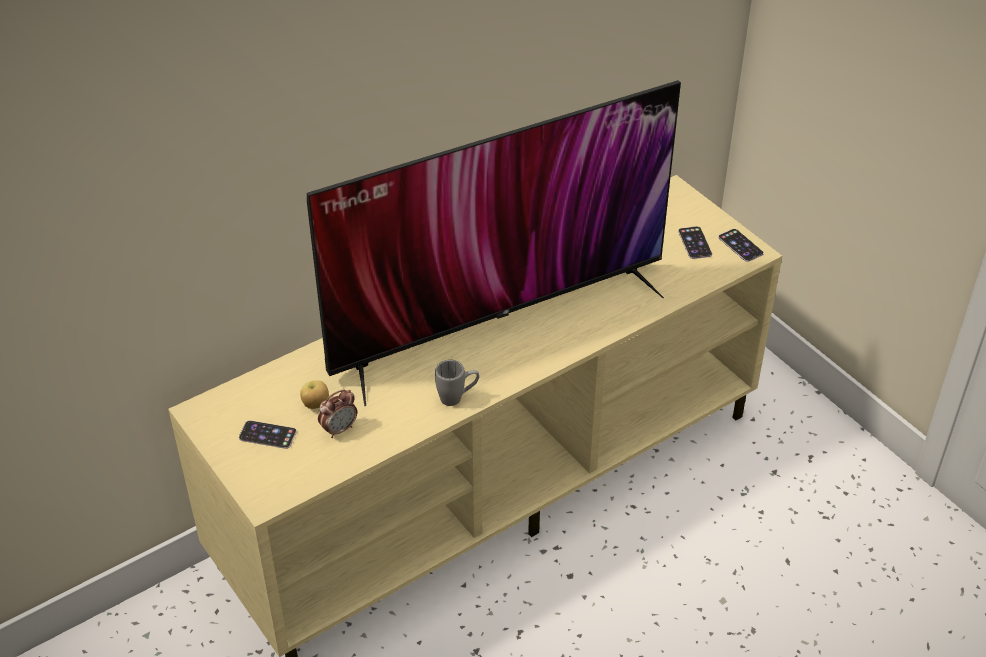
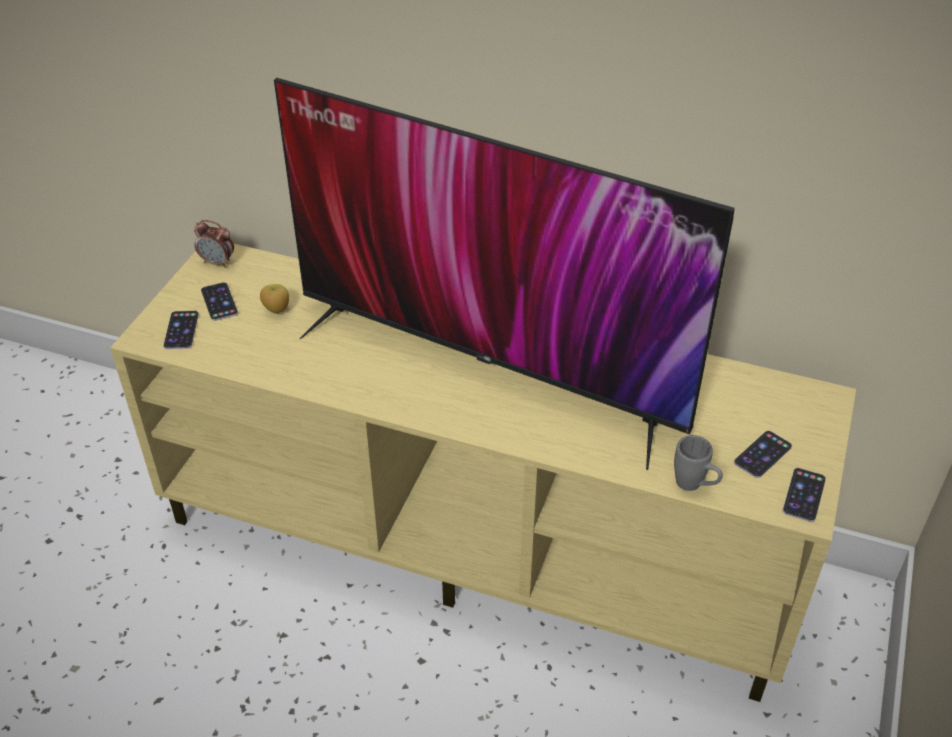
camera: 55 degrees right, 0 degrees up
(280, 472) = (181, 330): none -> phone
(339, 429) = (258, 338): alarm clock -> alarm clock (218, 262)
(457, 398) = (359, 390): grey mug -> grey mug (695, 486)

